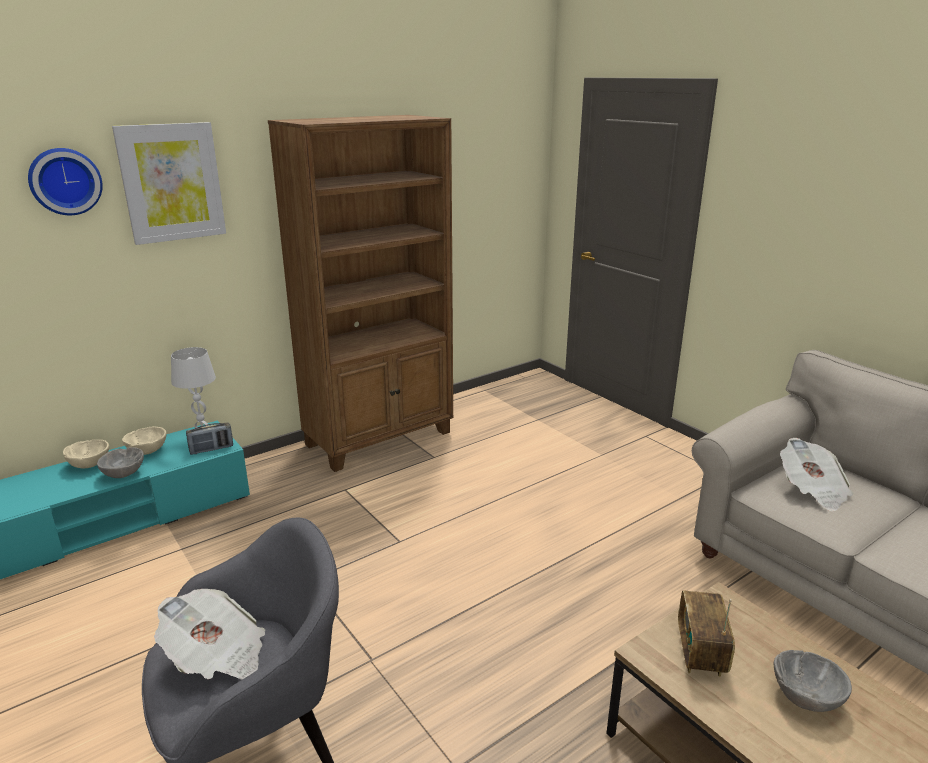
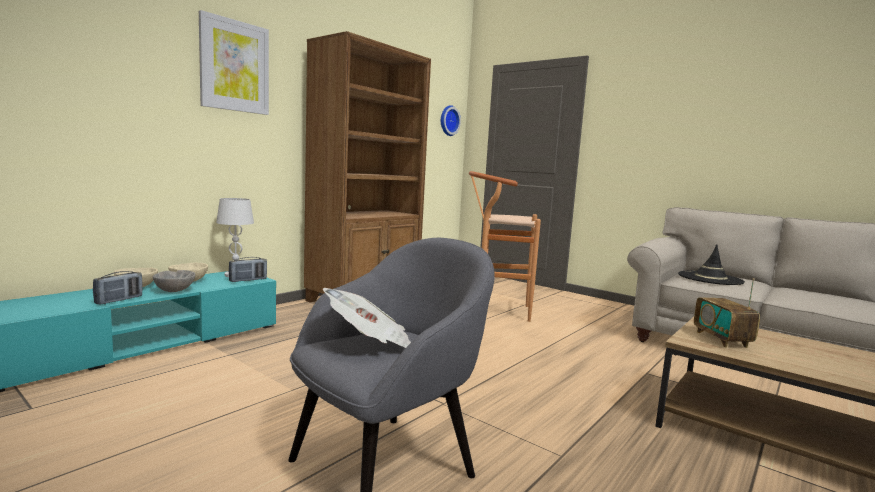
camera: 15 degrees left, 15 degrees down
(62, 494) = (119, 300): none -> radio
(65, 181) = (156, 41): wall clock -> wall clock (448, 120)
(540, 474) = (497, 310): none -> brown stool
(804, 698) = (808, 352): grey bowl -> none
(812, 490) = (710, 278): newspaper -> black hat

